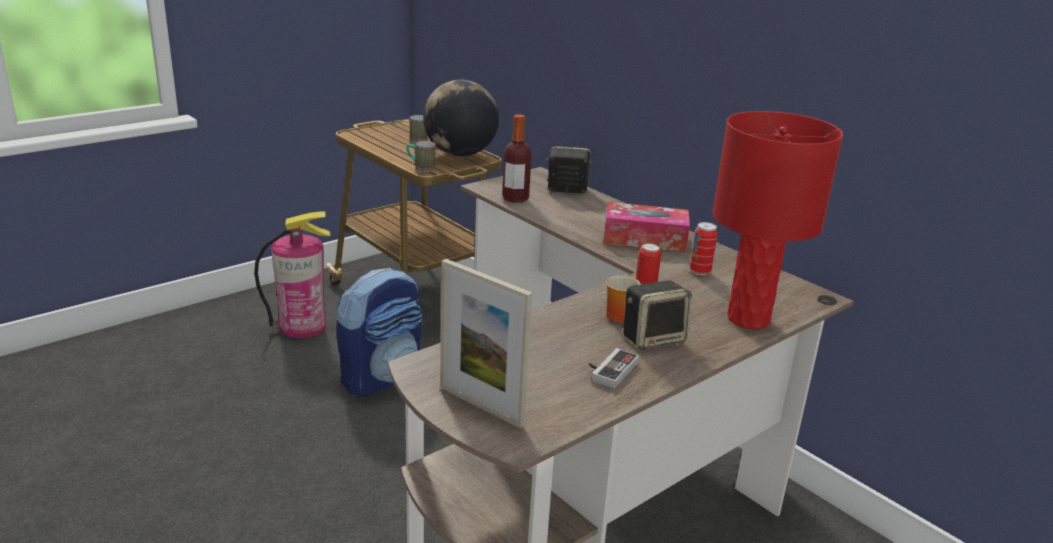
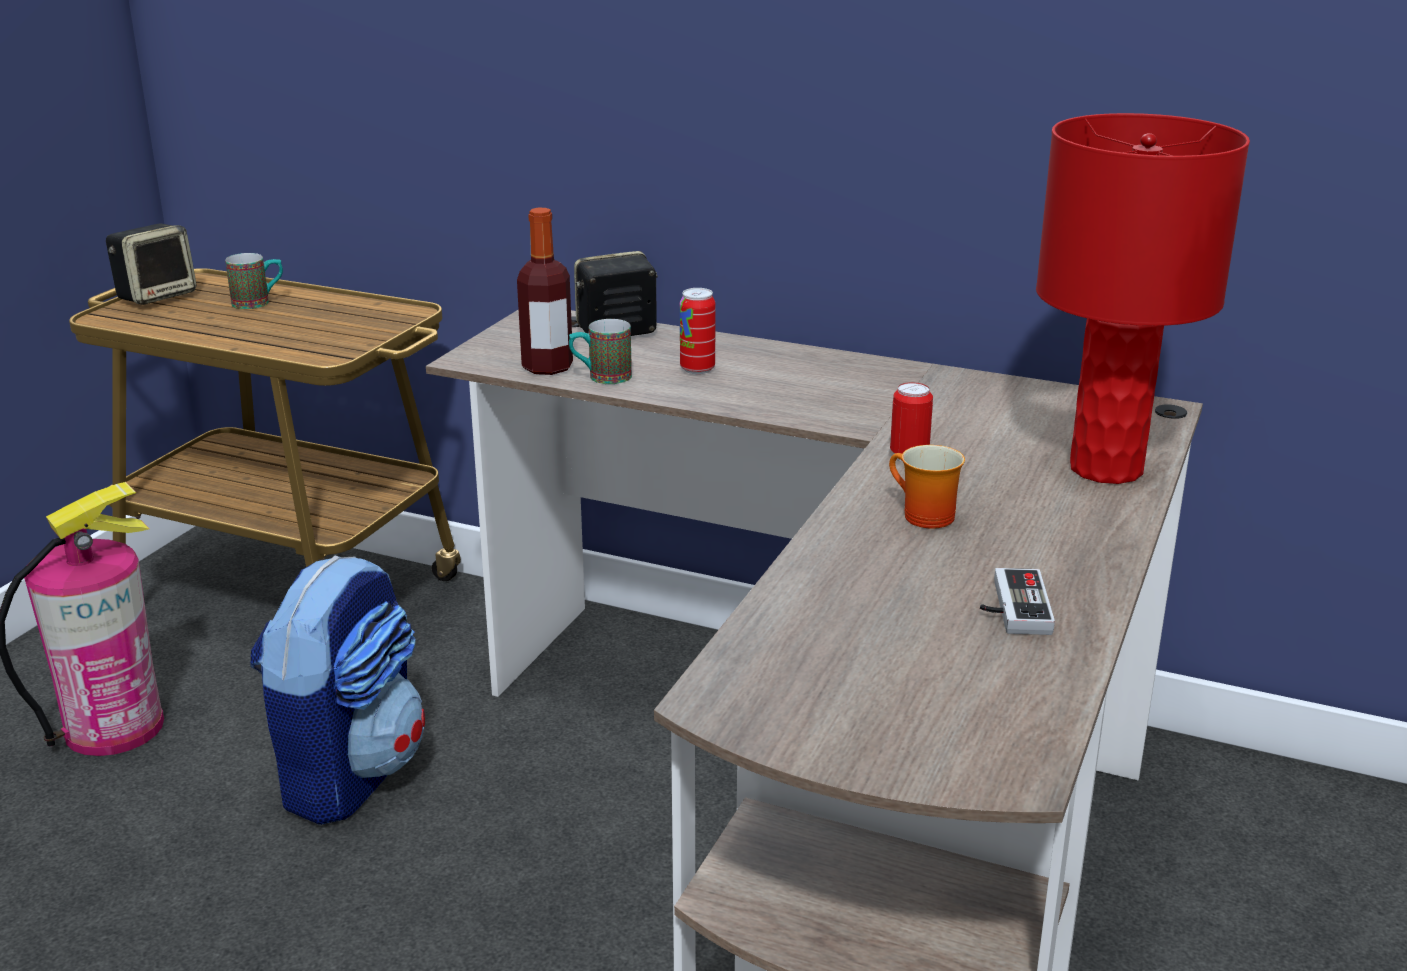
camera: 25 degrees left, 0 degrees up
(420, 168) = (313, 352): mug -> mug (601, 377)
(460, 154) = (358, 312): globe -> none
(481, 405) = (893, 732): picture frame -> none
(644, 239) = (825, 384): tissue box -> none
(653, 338) = (1016, 538): speaker -> speaker (157, 295)
(700, 271) = (961, 415): can -> can (697, 369)

